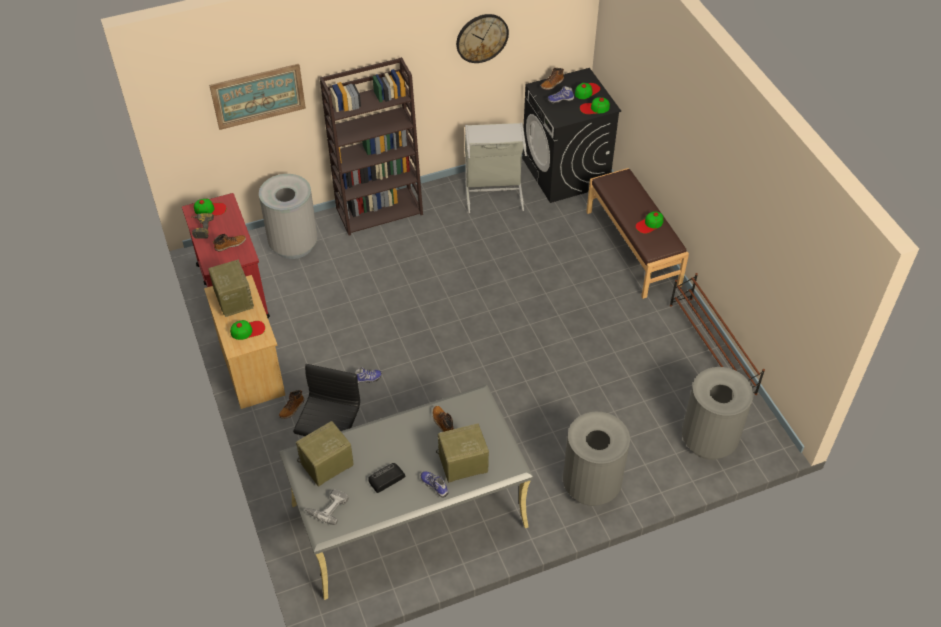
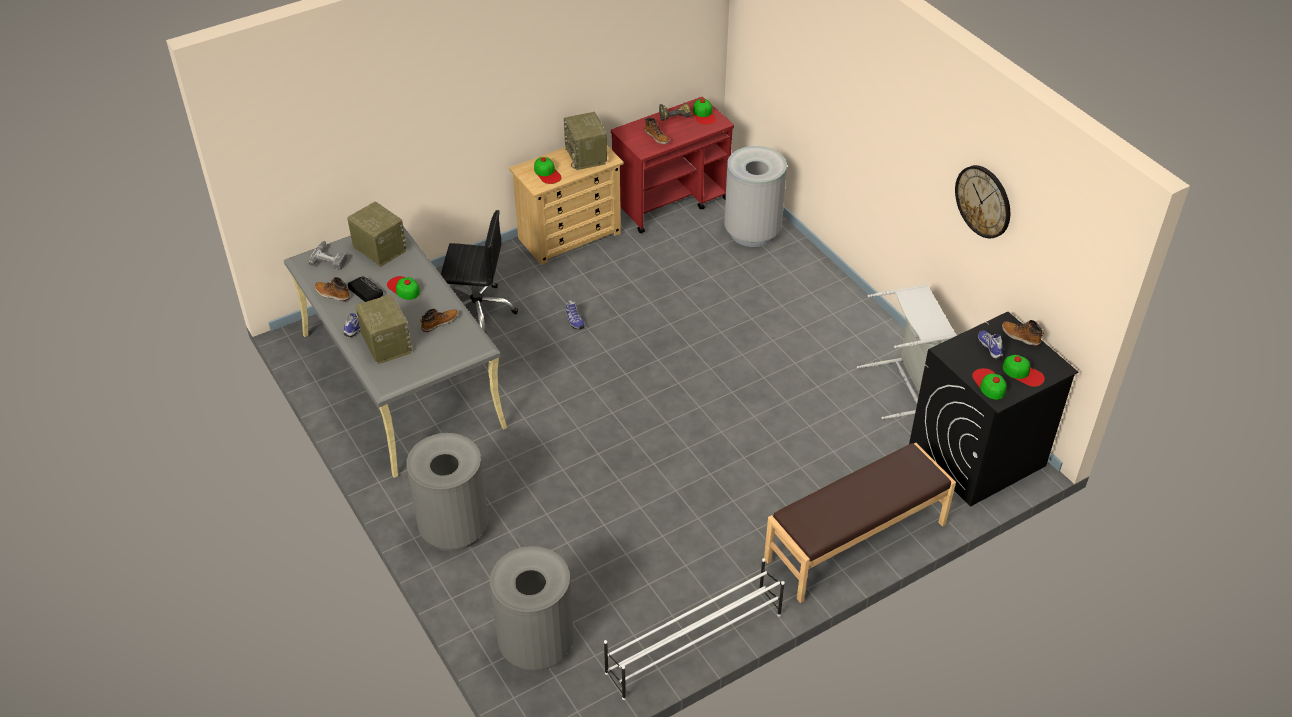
camera: 80 degrees right, 5 degrees down
(233, 299) = (586, 156): radio -> radio turned 105 degrees clockwise
(258, 96) = (797, 57): picture -> none
(292, 408) = (524, 273): boot -> boot (332, 294)
(380, 210) = (831, 290): brown bookcase -> none
(649, 224) = (843, 509): cap -> cap (403, 288)
(712, 349) = (693, 643): brown shoe rack -> white shoe rack

